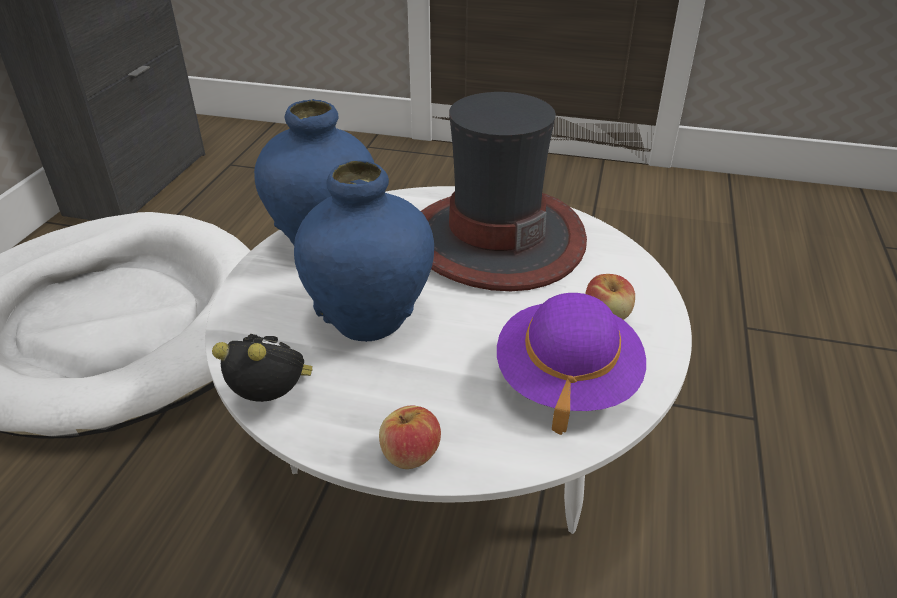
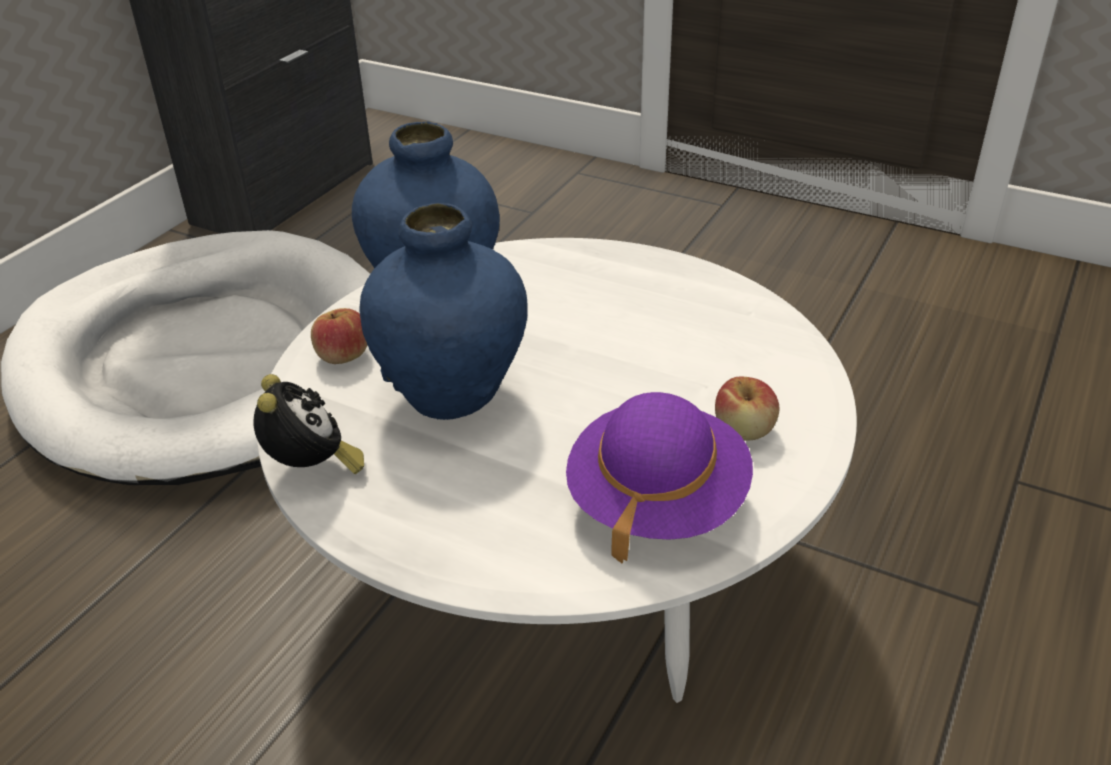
camera: 15 degrees right, 0 degrees up
(274, 399) = (312, 469): alarm clock -> alarm clock turned 45 degrees clockwise
(410, 454) = (438, 555): apple -> apple (342, 355)
(495, 239) = (642, 316): hat -> none

